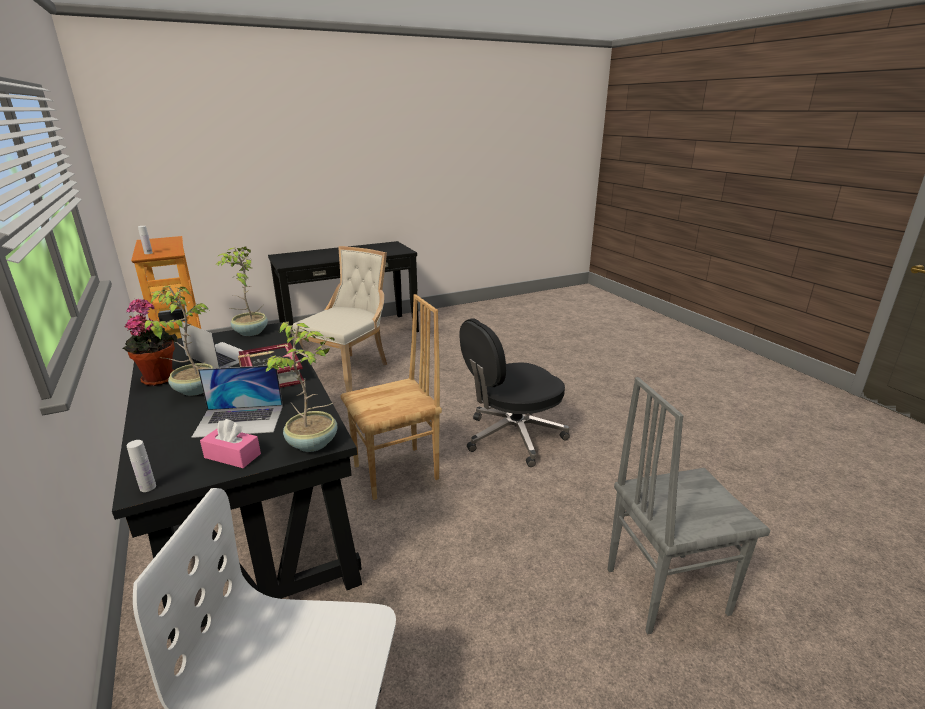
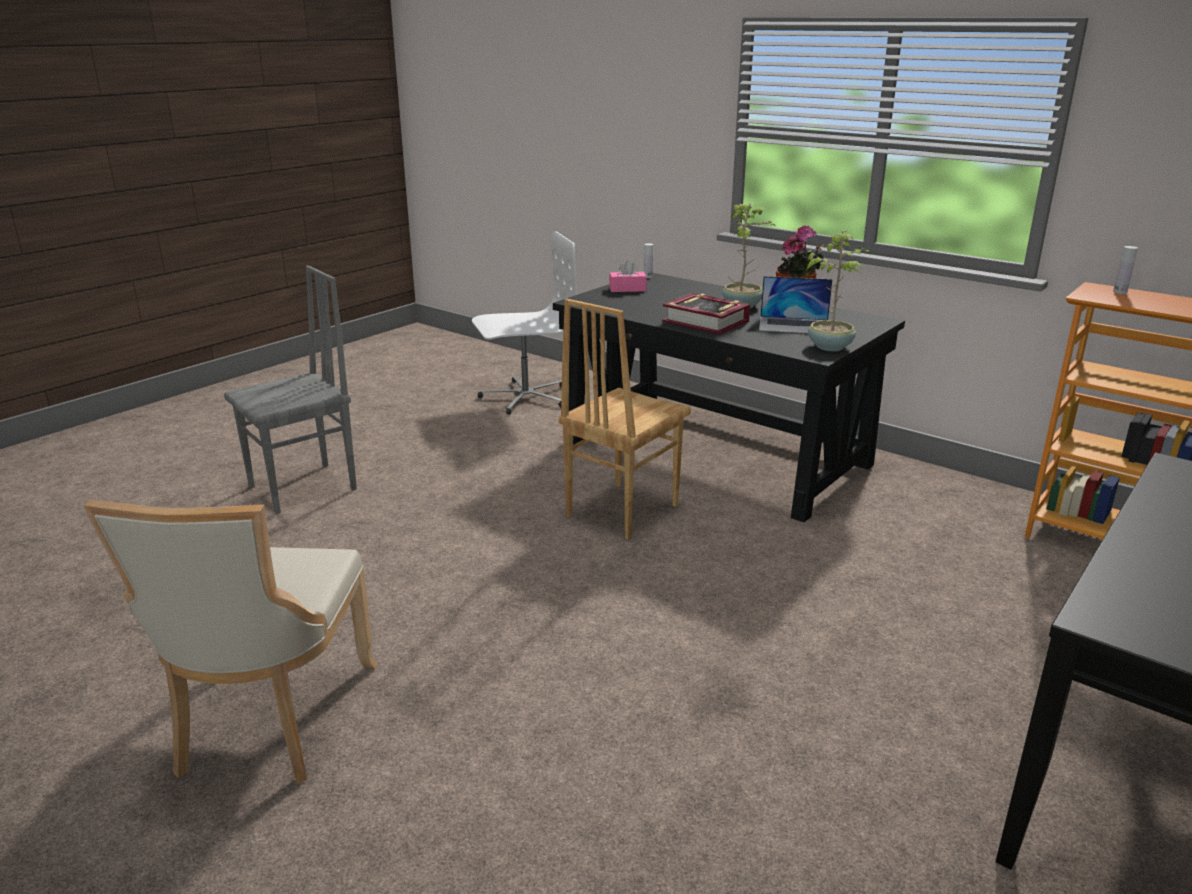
camera: 155 degrees right, 0 degrees up
(240, 420) = (661, 299): laptop -> none
(314, 443) = (584, 299): potted plant -> none
(349, 371) = (918, 641): beige chair -> beige chair (270, 722)
(512, 437) = (503, 587): black office chair -> none

